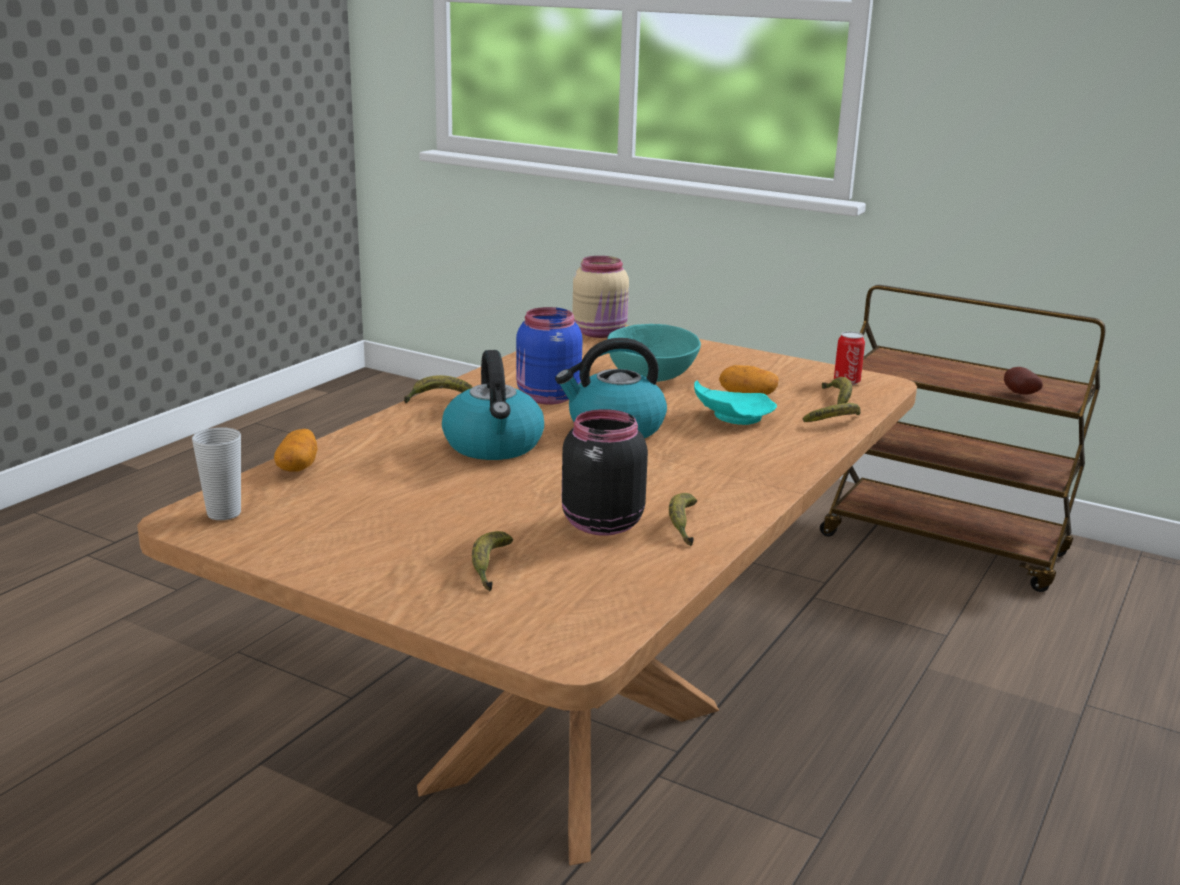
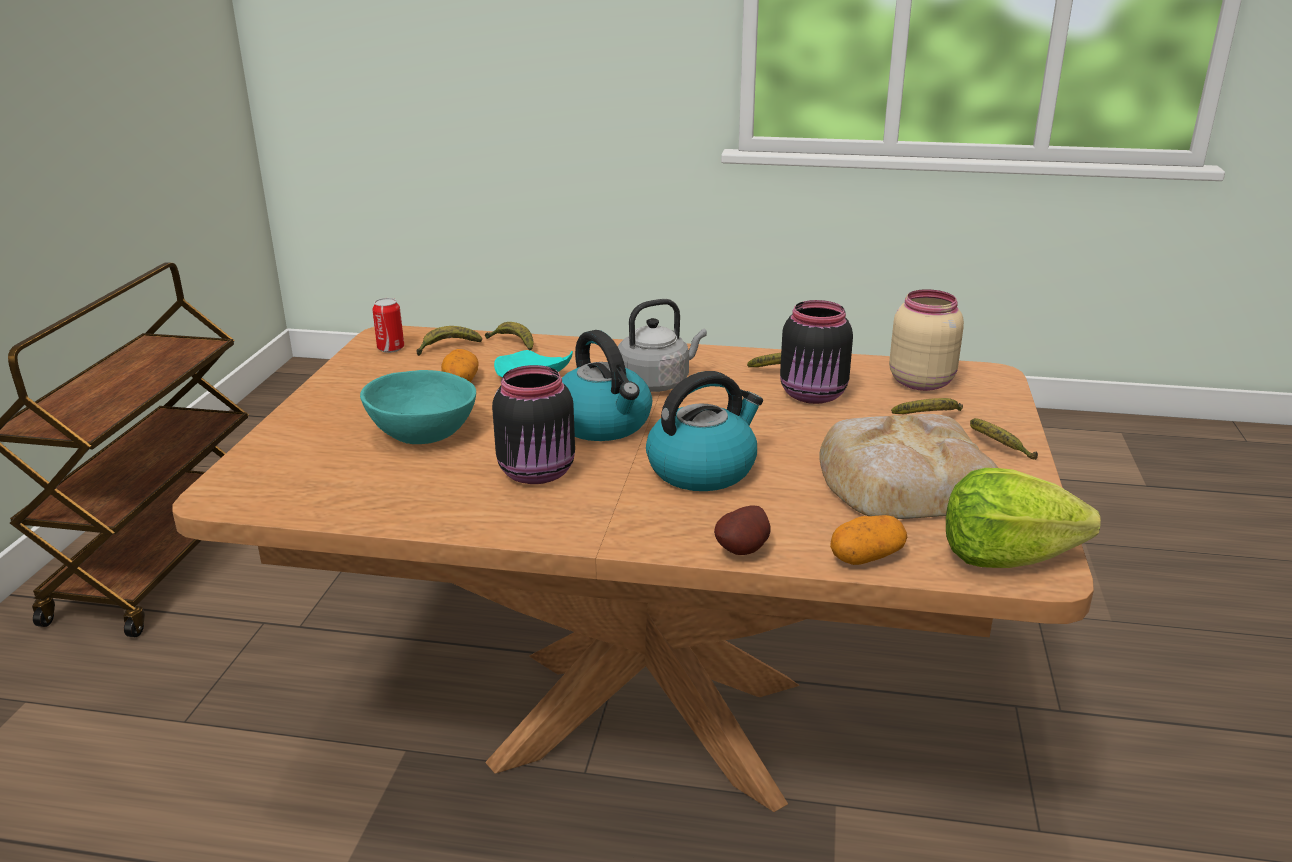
camera: 110 degrees left, 5 degrees up
(224, 513) = (1006, 556): cup -> lettuce
(383, 513) = (903, 480): none -> bread
(438, 398) = (589, 536): banana -> banana (997, 447)
(546, 398) = (539, 473): blue jar -> black jar
(601, 333) = (246, 491): beige jar -> beige jar (920, 381)
(691, 462) = (657, 383): none -> grey kettle
(1018, 394) = (179, 360): potato -> potato (745, 551)

